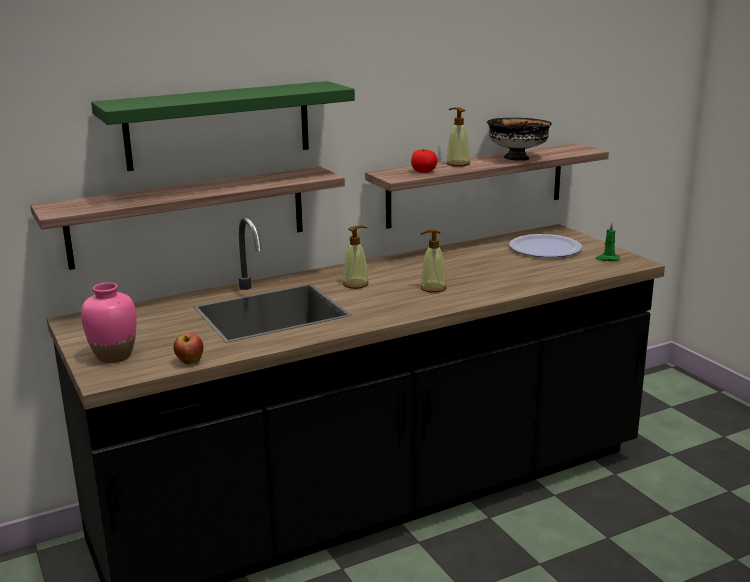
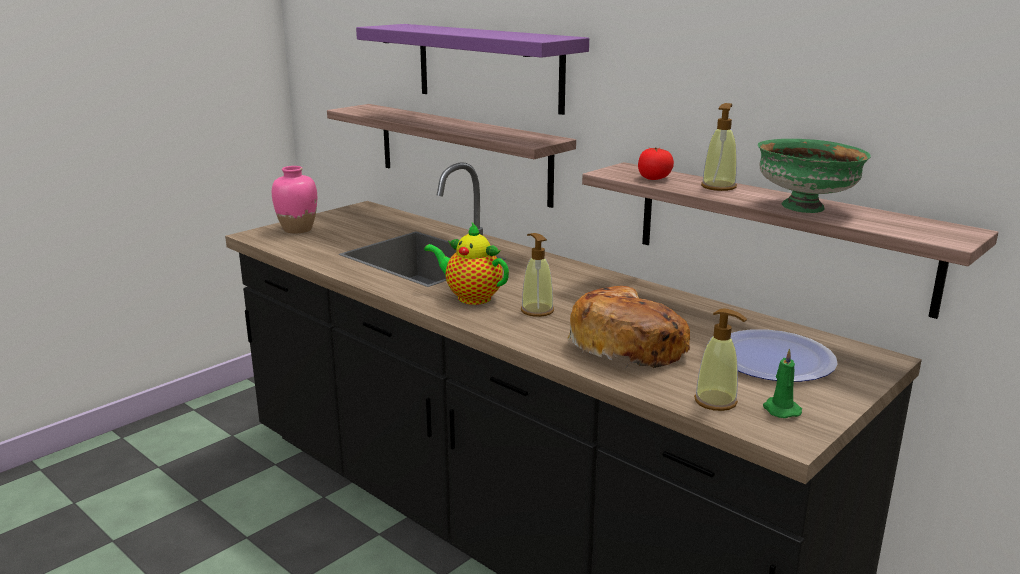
camera: 70 degrees right, 0 degrees up
(190, 362) = (290, 251): apple -> none
(219, 125) = (488, 67): green shelf -> purple shelf
(356, 284) = (519, 276): soap dispenser -> soap dispenser (716, 401)
(390, 304) = (470, 297): none -> teapot
(509, 274) = (628, 346): none -> bread
(516, 158) = (805, 207): black bowl -> green bowl

